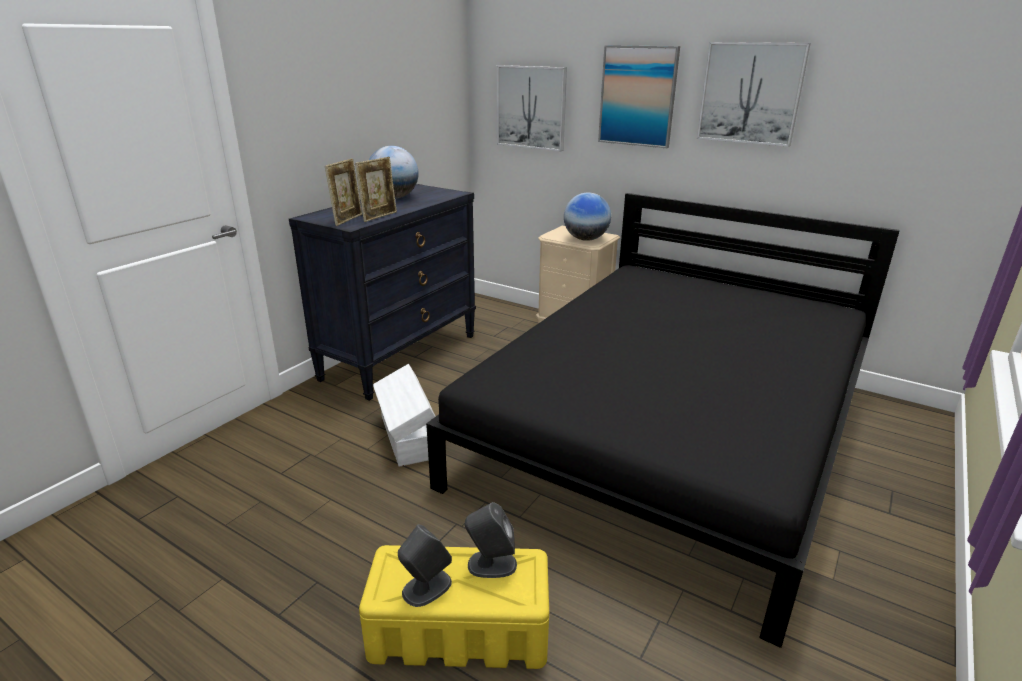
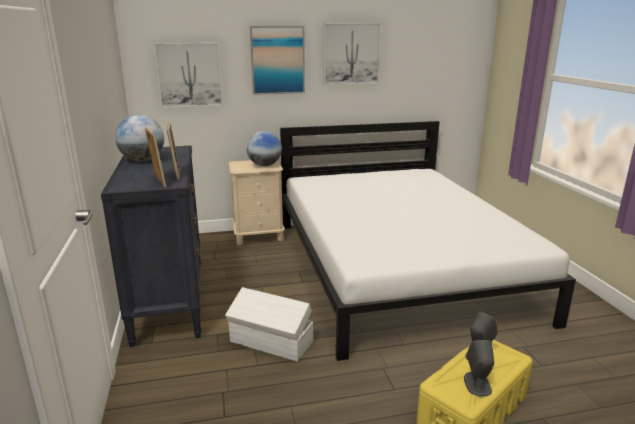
camera: 45 degrees left, 5 degrees down
(670, 433) = (397, 267): black bed -> white bed

